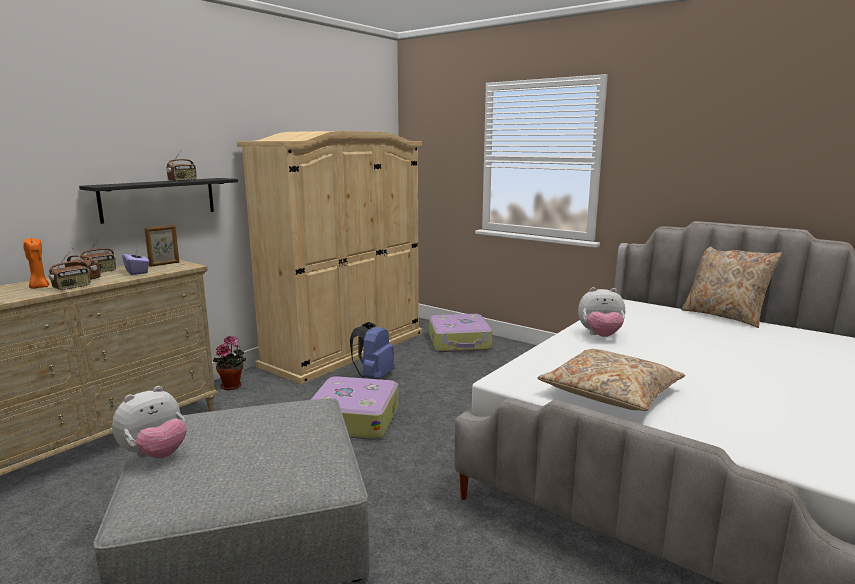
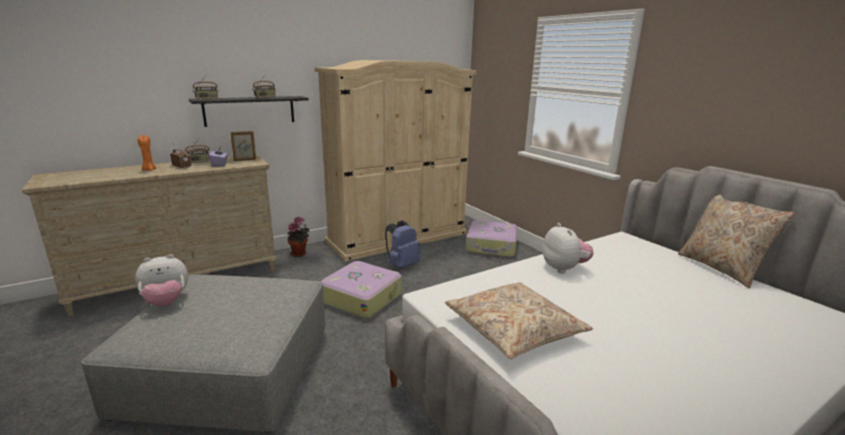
camera: 20 degrees right, 5 degrees up
(72, 287) = (166, 172): radio -> radio (207, 99)
(600, 336) = (564, 268): plush toy -> plush toy turned 135 degrees counterclockwise

